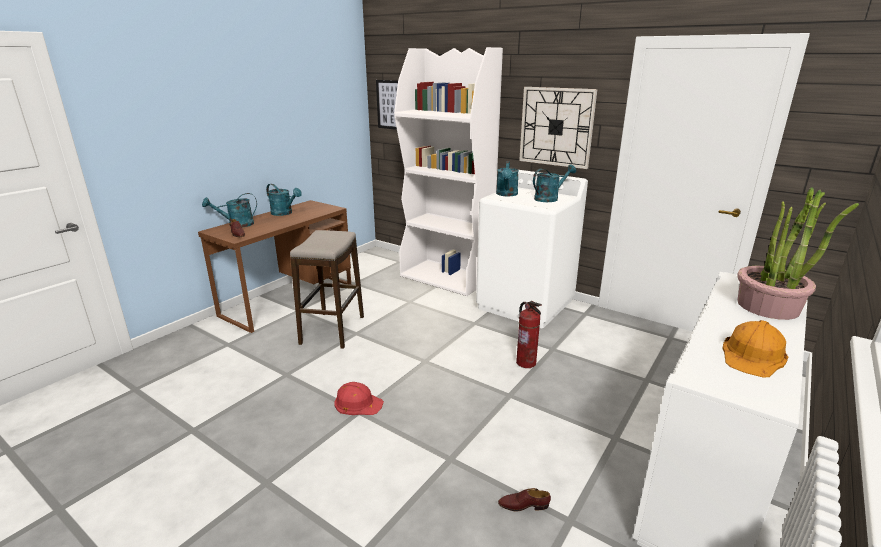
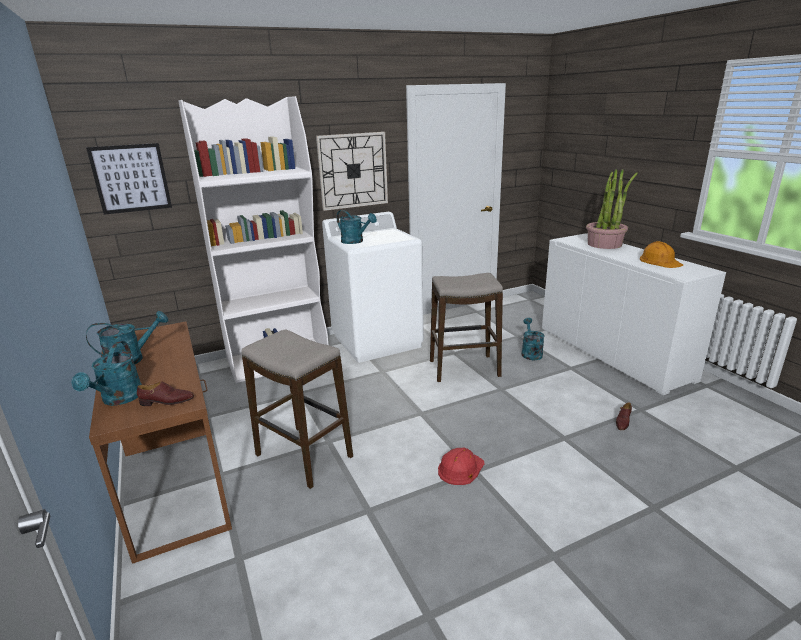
camera: 60 degrees left, 0 degrees up
(526, 363) = (464, 368): fire extinguisher -> stool
(549, 198) = (388, 234): turquoise watering can -> turquoise watering can (530, 353)

